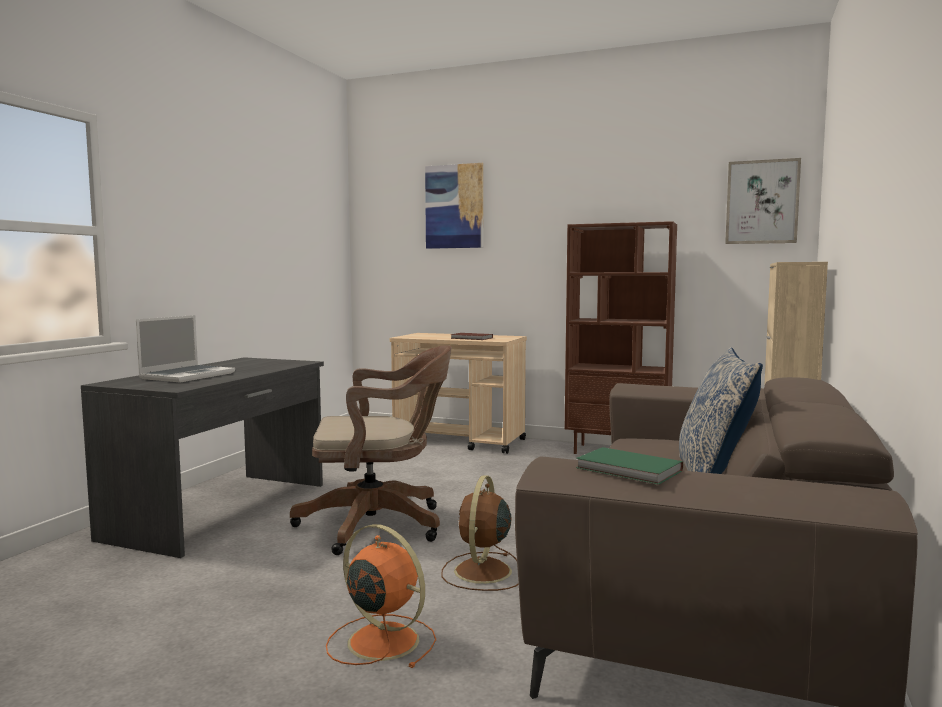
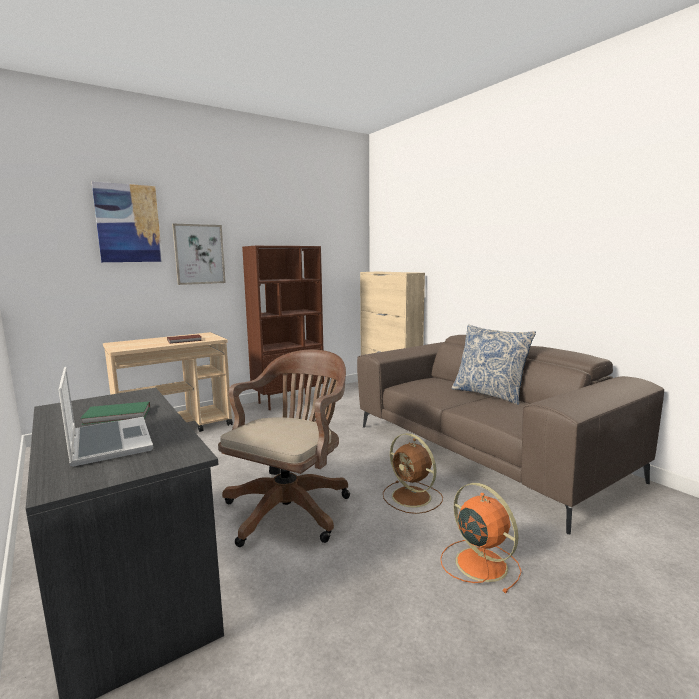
camera: 55 degrees left, 5 degrees up
(380, 640) = (479, 563): orange fan -> orange fan turned 75 degrees clockwise
(629, 470) = (579, 397): green book -> green book (118, 415)
(762, 202) = (345, 235): picture -> picture (199, 254)

